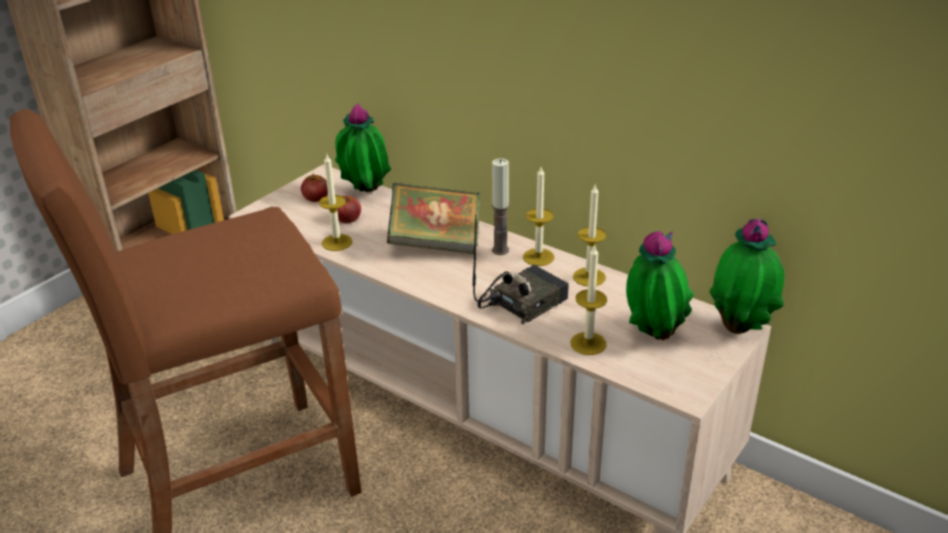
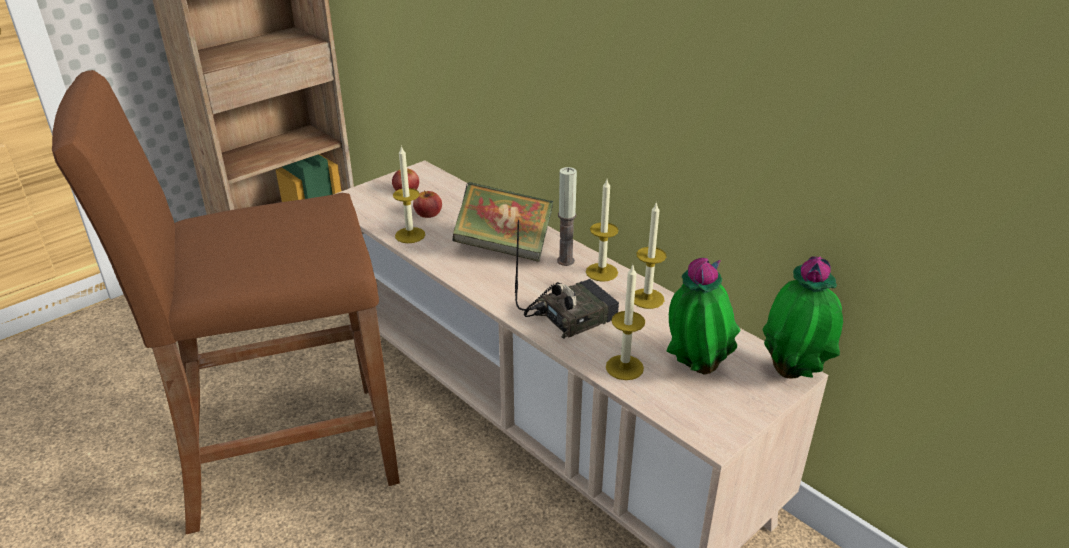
camera: 10 degrees right, 0 degrees up
(365, 193) = (453, 191): potted plant -> none

